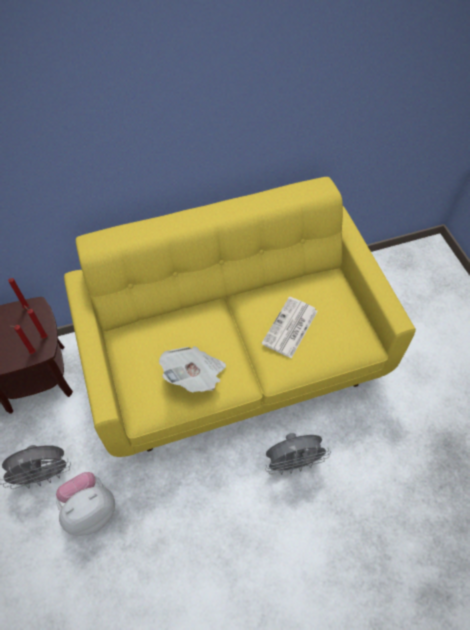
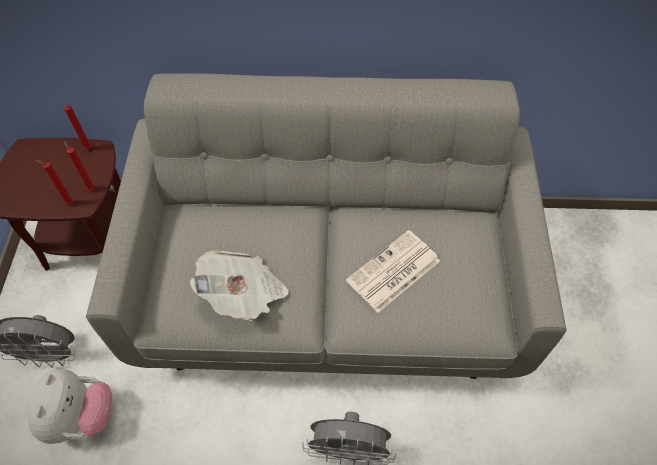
camera: 20 degrees right, 0 degrees up
(90, 510) = (81, 417): plush toy -> plush toy turned 105 degrees clockwise
(235, 359) = (329, 291): yellow sofa -> grey sofa

